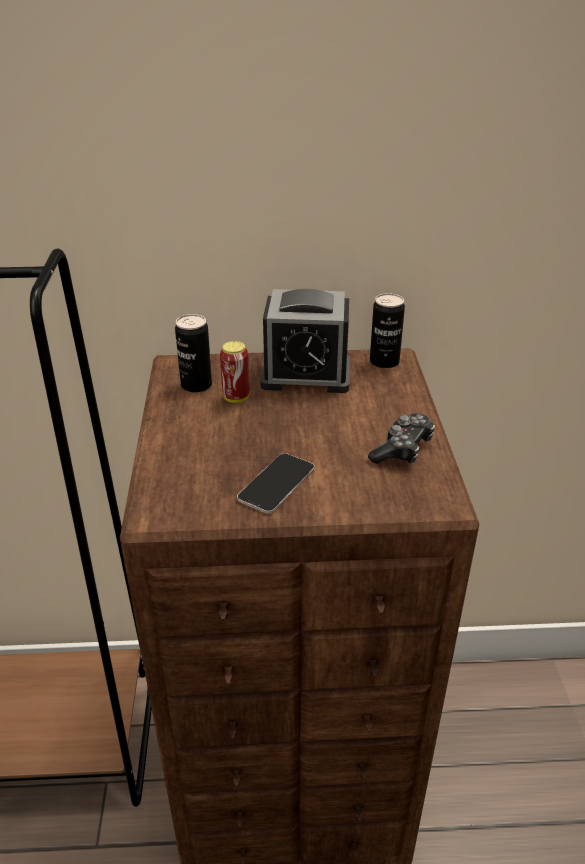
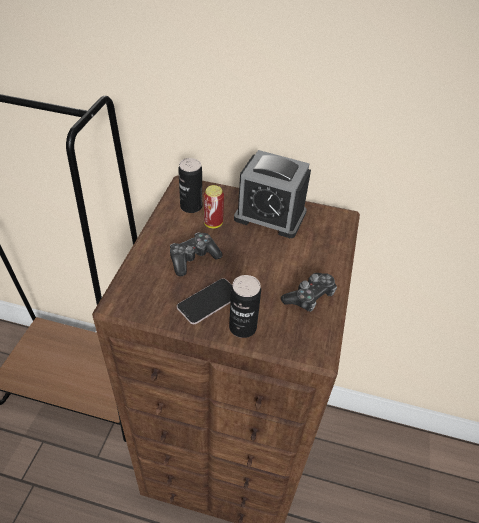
camera: 15 degrees right, 10 degrees up
(230, 441) = (193, 258): none -> game controller
(384, 362) = (331, 219): can -> can (242, 327)

